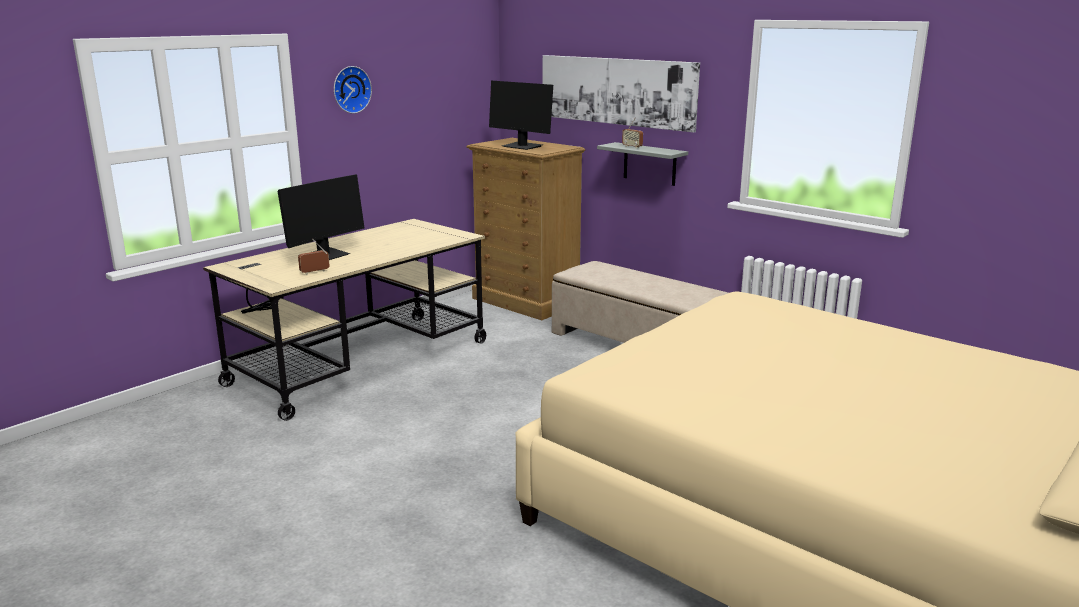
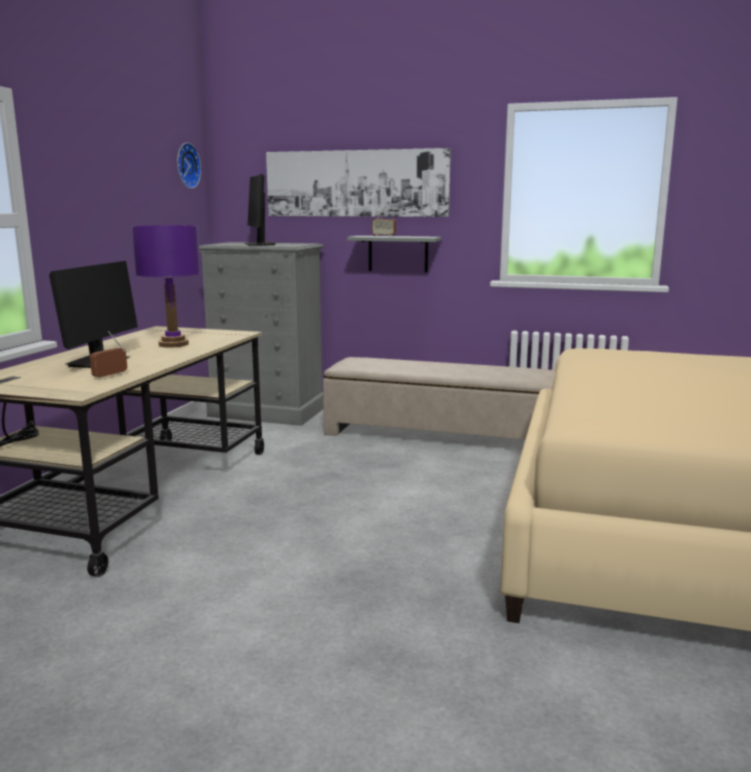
camera: 25 degrees left, 5 degrees down
(350, 89) = (80, 171): wall clock -> wall clock (186, 165)
(397, 243) = (173, 344): none -> purple table lamp
(522, 146) = (260, 244): monitor -> monitor turned 60 degrees clockwise
(527, 301) = (268, 412): brown dresser -> grey dresser

